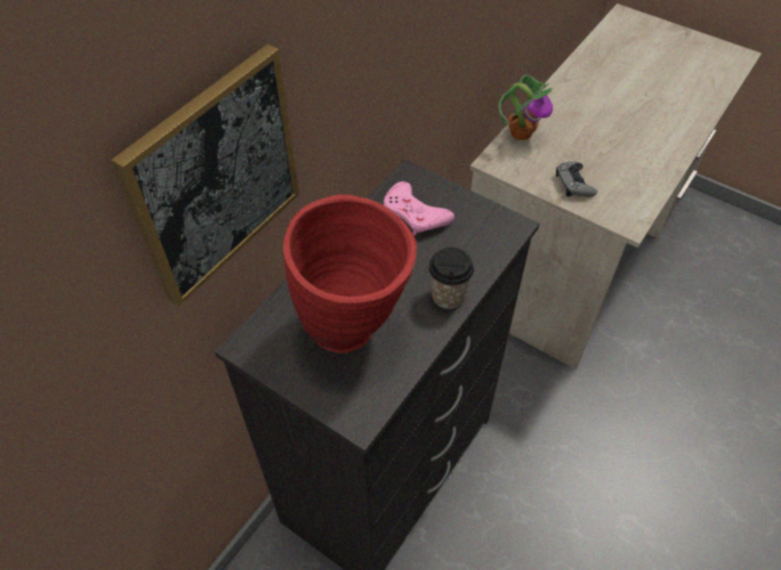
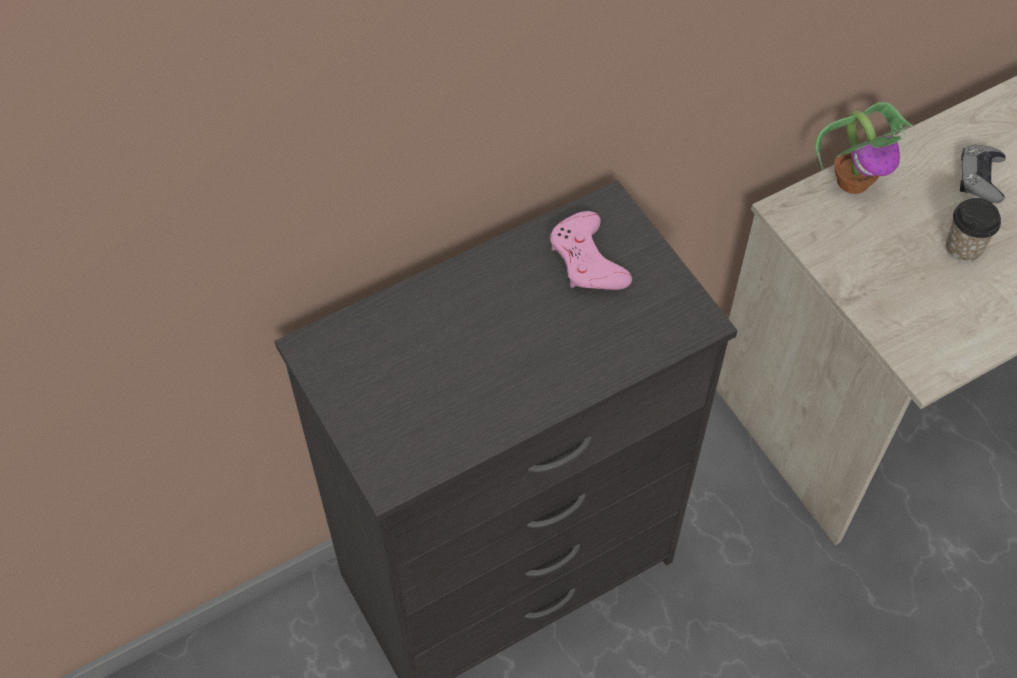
camera: 25 degrees right, 5 degrees up
(216, 177) = (314, 159): picture -> none
(356, 330) = (439, 378): red vase -> none
(448, 296) = (567, 379): cup -> cup (963, 248)
(574, 183) = (884, 284): grey game controller -> grey game controller (980, 178)

